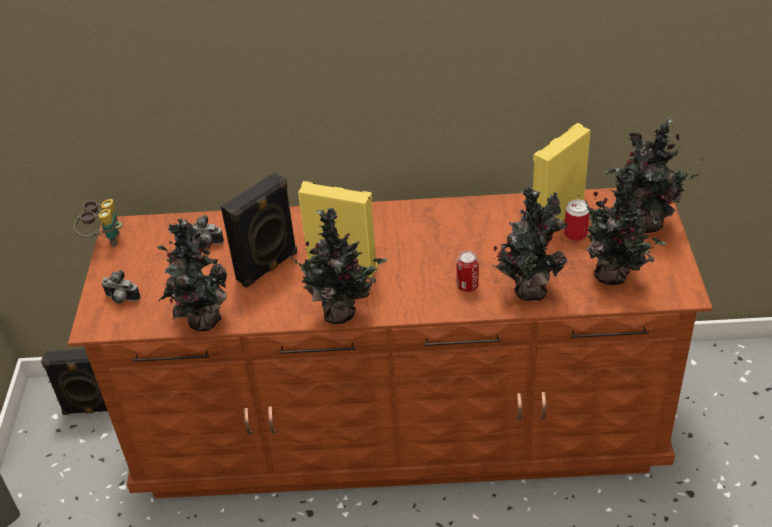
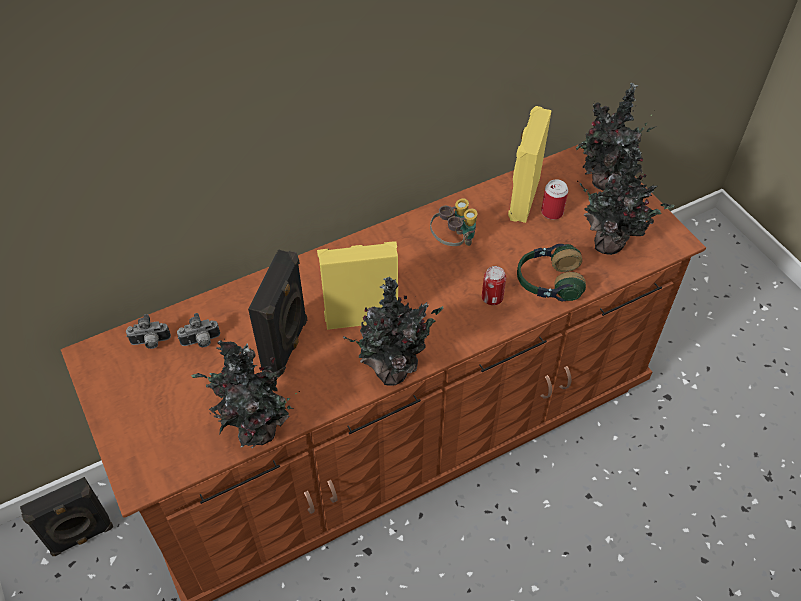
camera: 30 degrees left, 10 degrees up
(104, 240) = (81, 377): binoculars -> binoculars (453, 242)
(121, 299) = (150, 440): camera -> camera (150, 343)
(529, 289) = (548, 282): potted plant -> headphones

